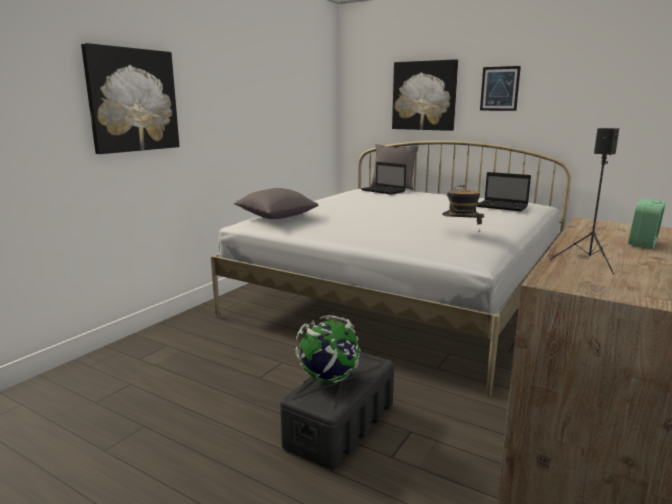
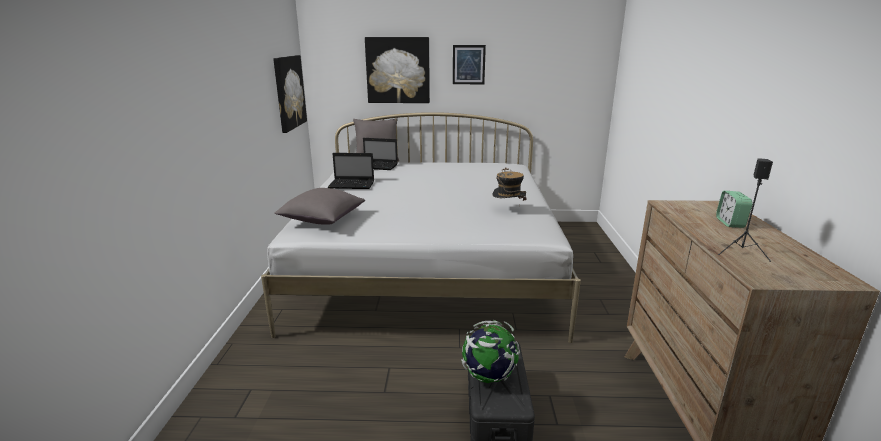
camera: 30 degrees left, 5 degrees up
(132, 100) = (155, 115): picture -> picture (289, 92)
(503, 207) = (498, 172): laptop -> laptop (352, 185)

